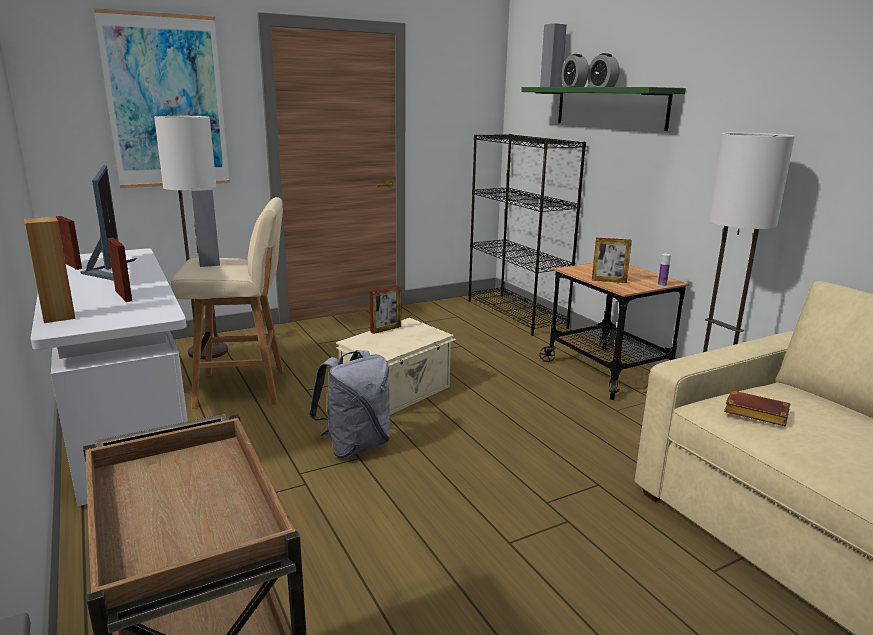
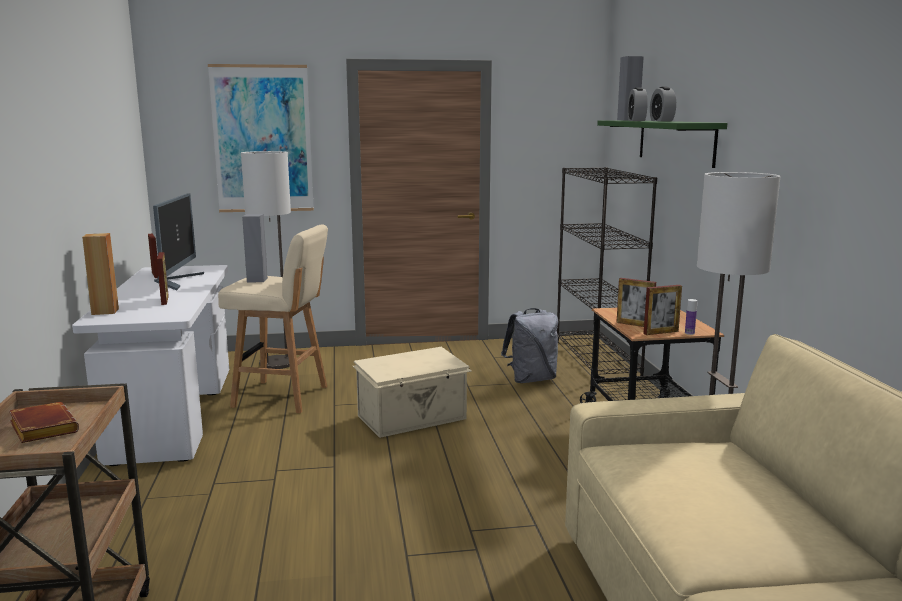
camera: 20 degrees right, 5 degrees down
(355, 446) = (338, 456): grey backpack -> grey backpack (531, 379)
(386, 329) = (408, 354): picture frame -> picture frame (661, 332)
(753, 413) = (642, 461): brown book -> brown book (41, 428)

